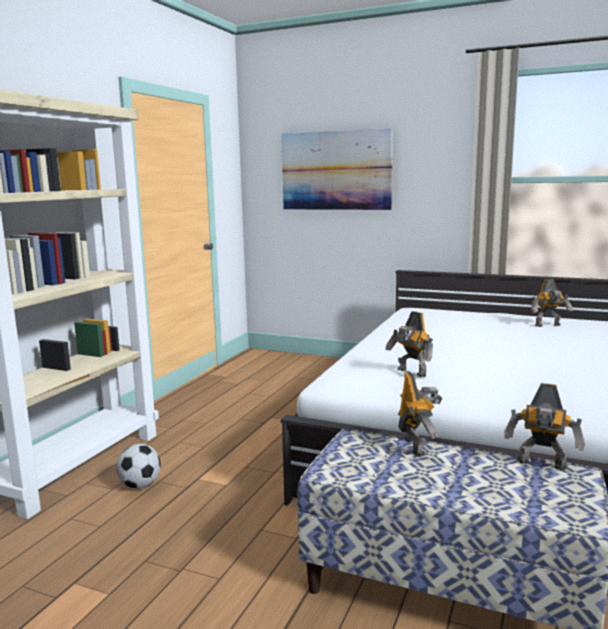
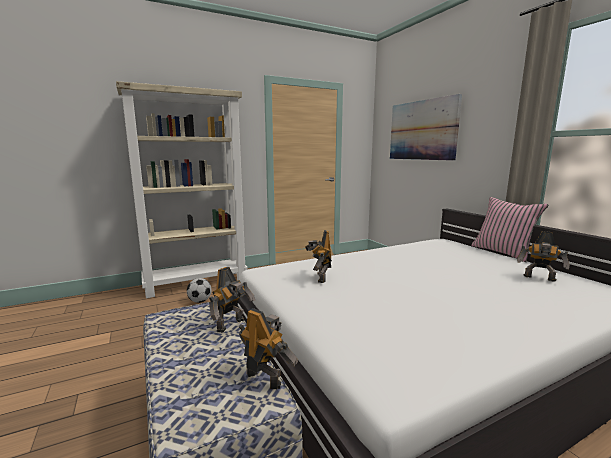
camera: 40 degrees right, 0 degrees up
(480, 310) = (502, 252): none -> pink pillow
(542, 465) = (264, 378): toy robot -> toy robot turned 150 degrees clockwise

